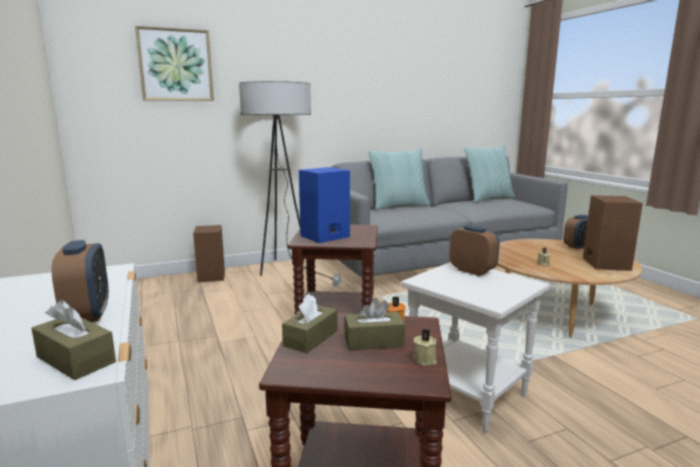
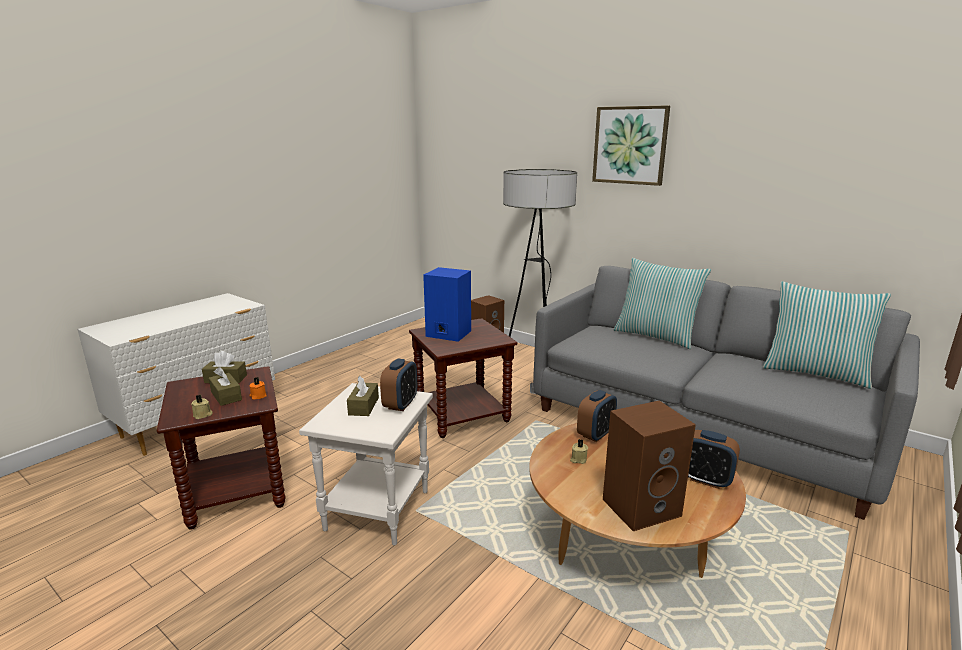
camera: 60 degrees right, 5 degrees up
(76, 359) = (129, 334): brown tissue box -> brown tissue box (363, 406)
(88, 314) = (180, 320): alarm clock -> alarm clock (595, 434)
(175, 65) = (489, 149): picture -> picture (630, 145)

